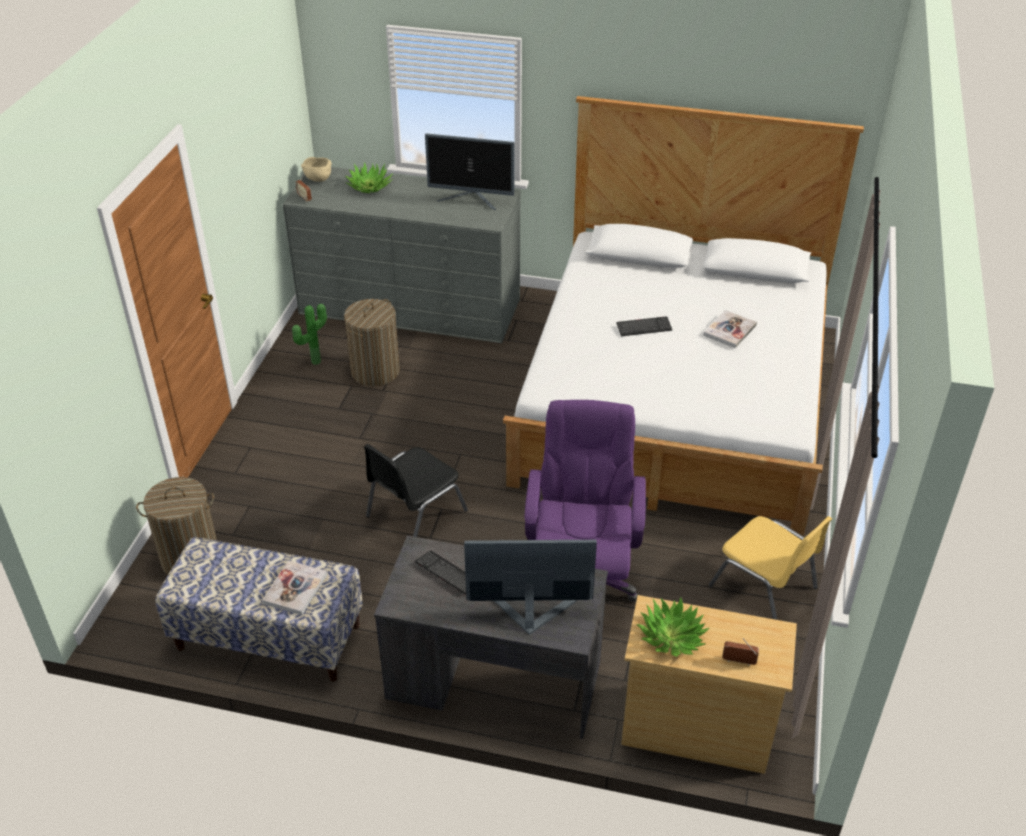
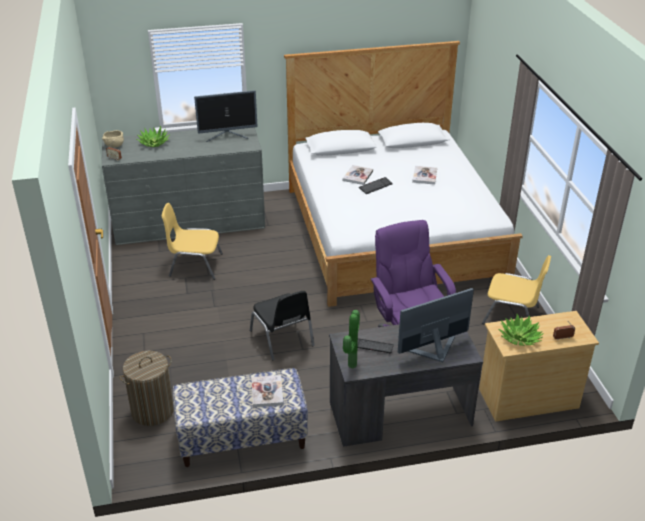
camera: 25 degrees left, 5 degrees down
(314, 361) = (148, 270): potted plant -> potted plant (350, 365)
(375, 371) = (195, 265): laundry basket -> yellow chair
(414, 514) = (282, 339): black chair -> black chair turned 45 degrees counterclockwise
(630, 304) = (358, 176): none -> book

